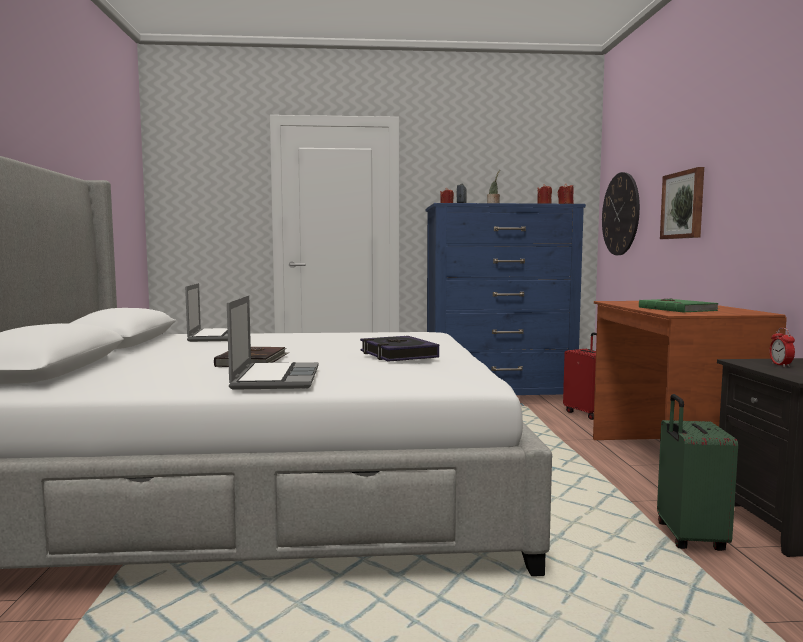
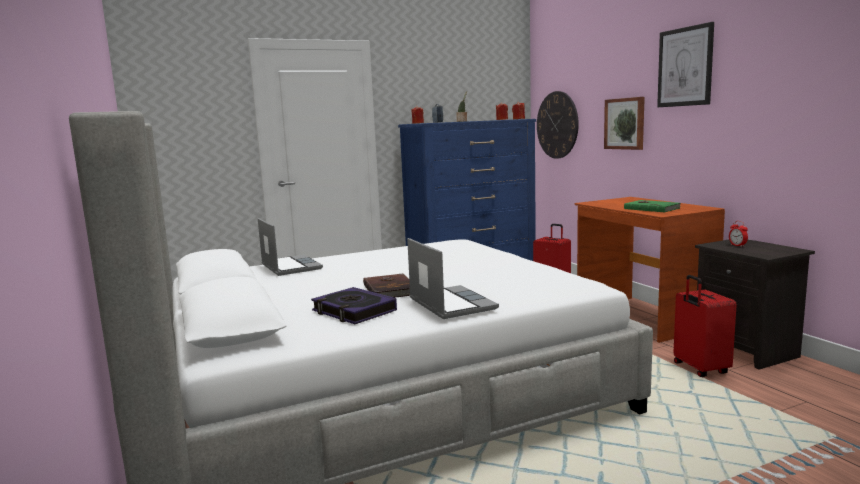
camera: 20 degrees left, 5 degrees up
(398, 355) = (494, 269): book -> book (354, 311)
(688, 538) = (699, 369): green suitcase -> red suitcase
(748, 120) = (685, 67): none -> picture

